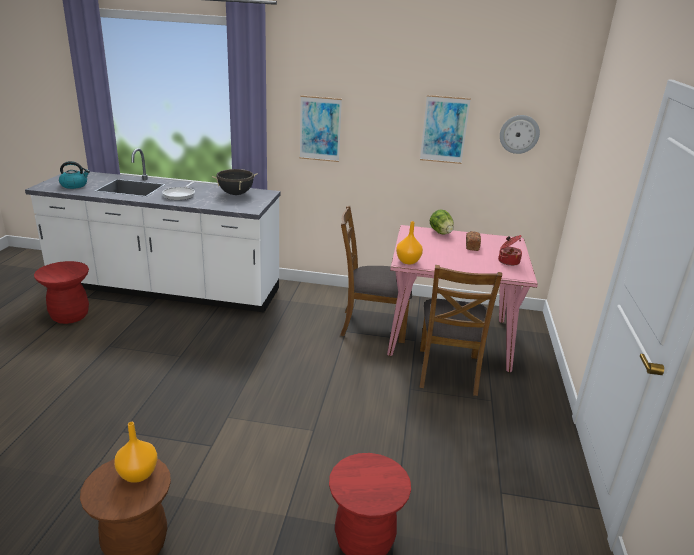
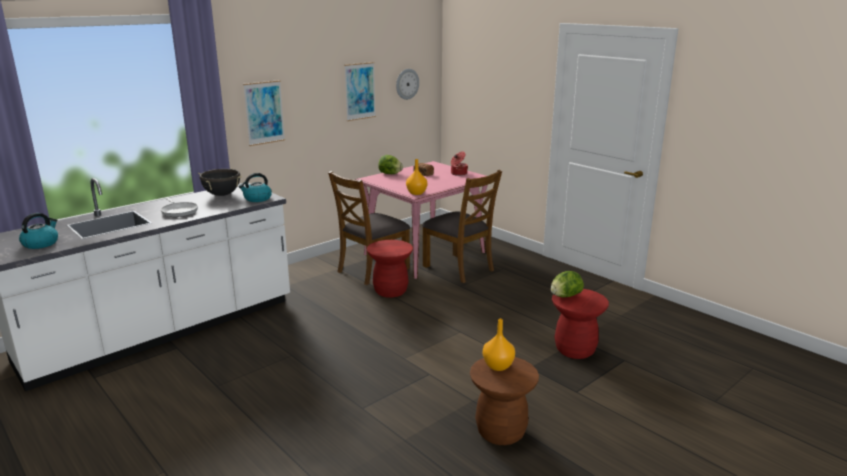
camera: 50 degrees left, 5 degrees down
(70, 316) = (117, 396): red stool -> red stool (390, 291)
(242, 206) = (257, 199): none -> kettle
(364, 465) = (565, 296): none -> lettuce

